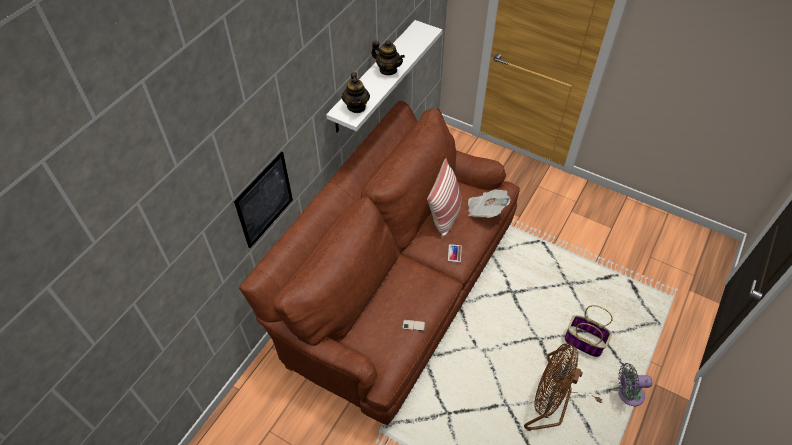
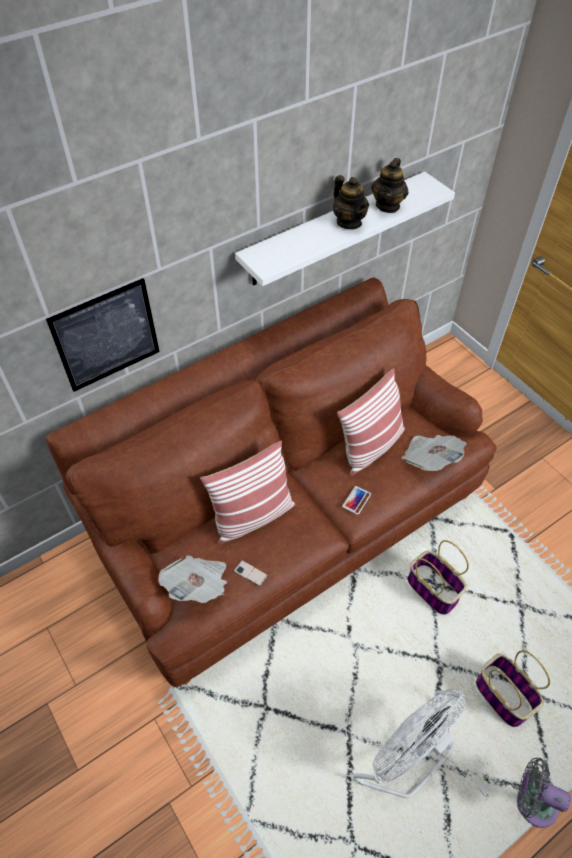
camera: 25 degrees right, 0 degrees up
(356, 107) = (279, 255): teapot -> teapot (388, 205)
(384, 347) = (198, 585): none -> newspaper
(394, 290) = (253, 516): none -> pillow
(513, 296) = (433, 590): none -> basket
(555, 399) = (420, 758): brown fan -> white fan

